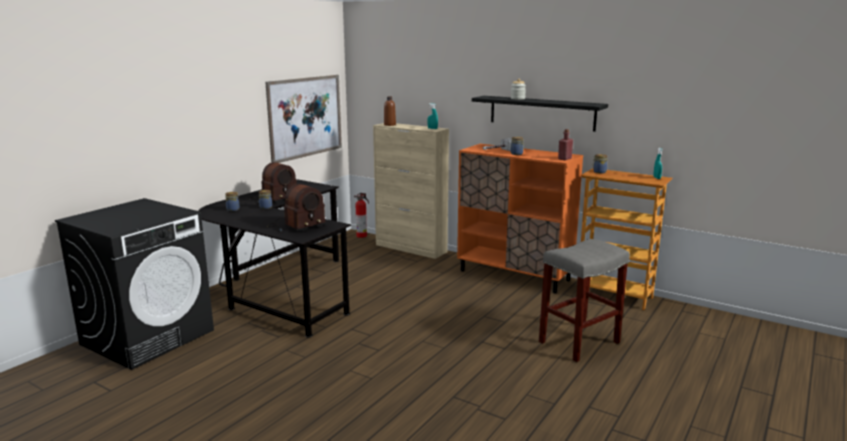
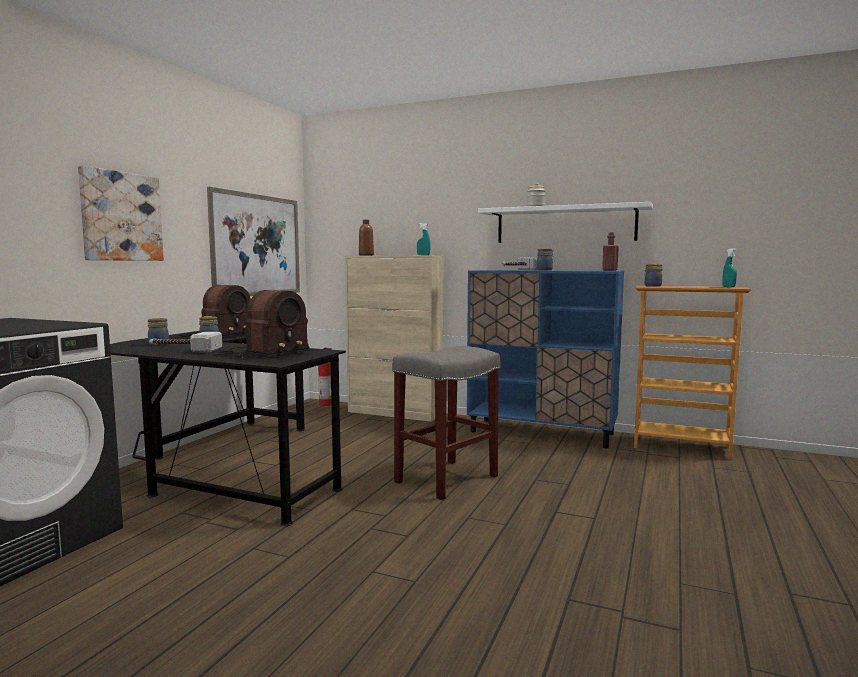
camera: 10 degrees left, 10 degrees down
(206, 118) = (121, 216): none -> picture
(248, 218) = (184, 350): none -> hammer
(514, 275) = (542, 433): orange cabinet -> blue cabinet
(541, 113) = (565, 225): black shelf -> white shelf
(579, 343) = (689, 502): grey stool -> grey stool (446, 479)

